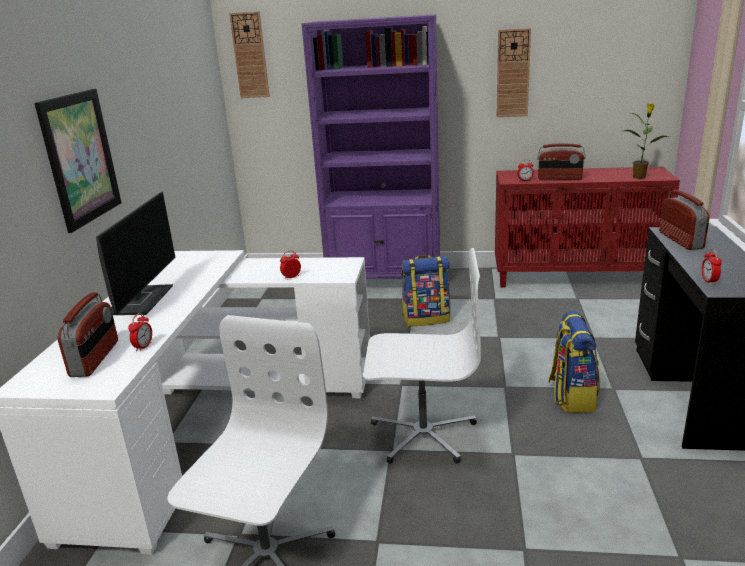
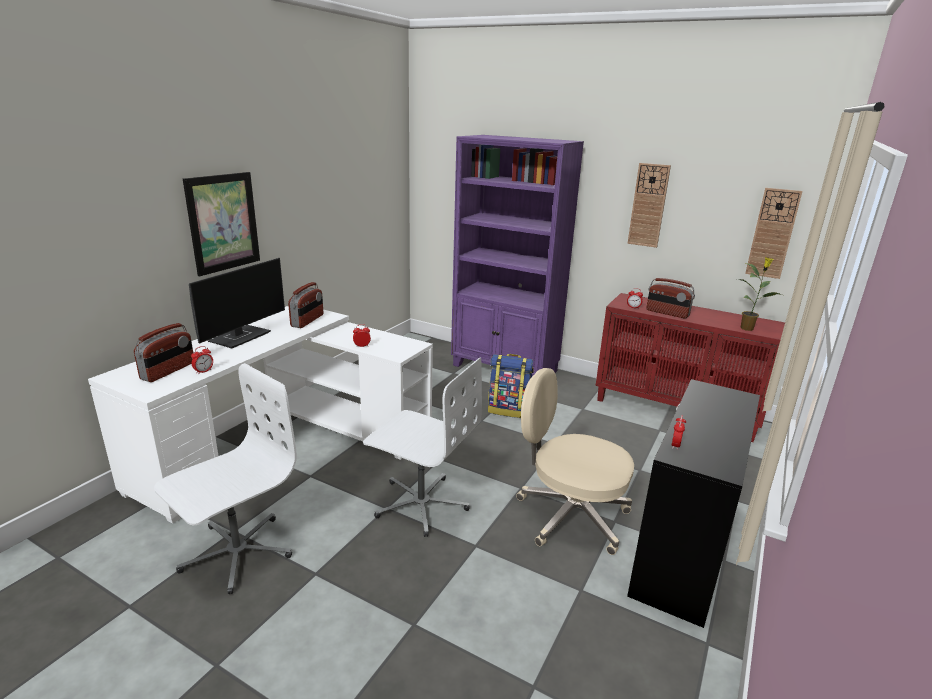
camera: 20 degrees right, 0 degrees up
(250, 55) = (432, 156): wall clock -> wall clock (772, 233)
(571, 396) = (570, 515): backpack -> beige office chair
(681, 240) = (704, 400): radio -> radio (308, 321)

